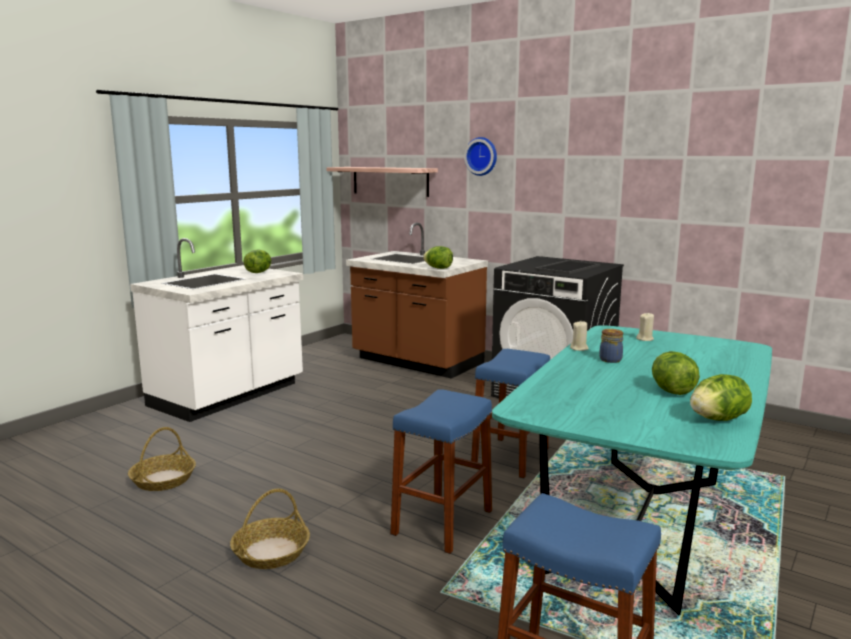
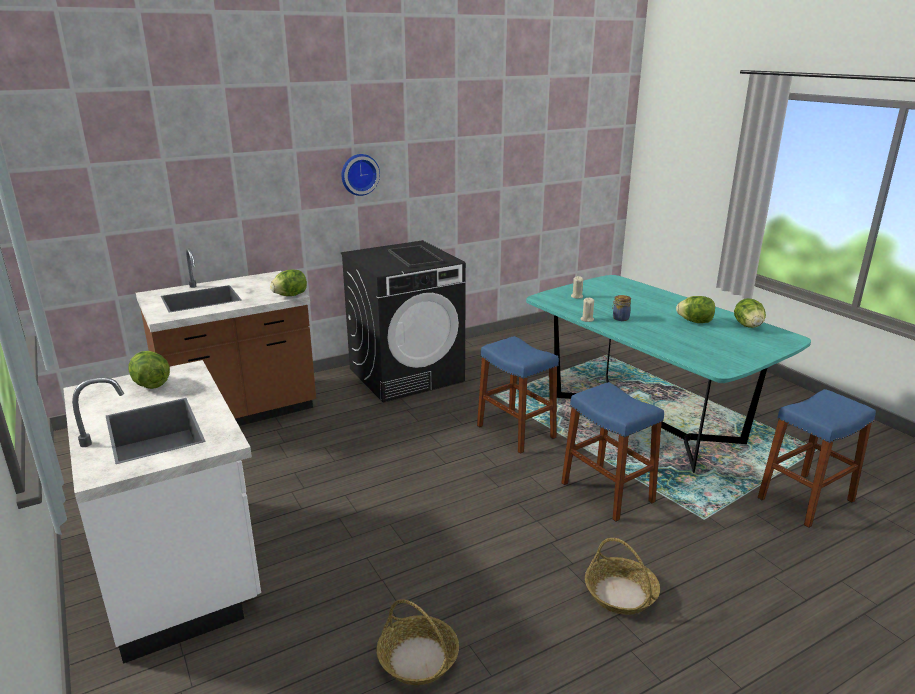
camera: 65 degrees left, 10 degrees up
(390, 181) = (107, 200): shelf -> none
(482, 156) = (253, 153): wall clock -> wall clock (359, 174)

